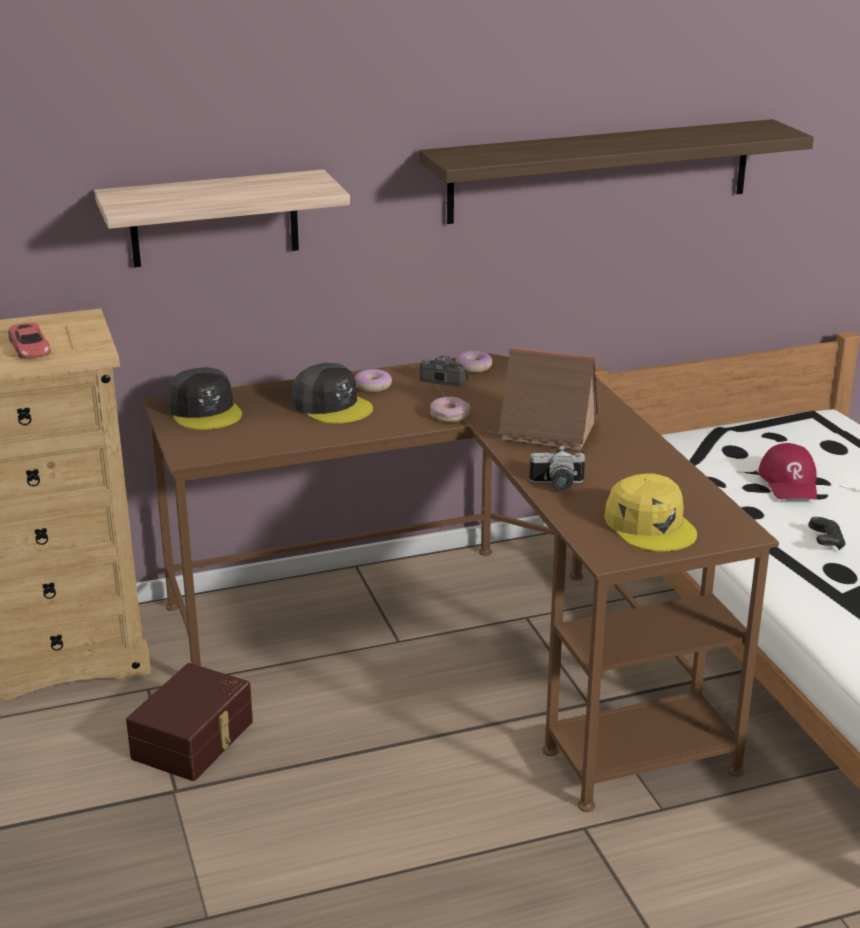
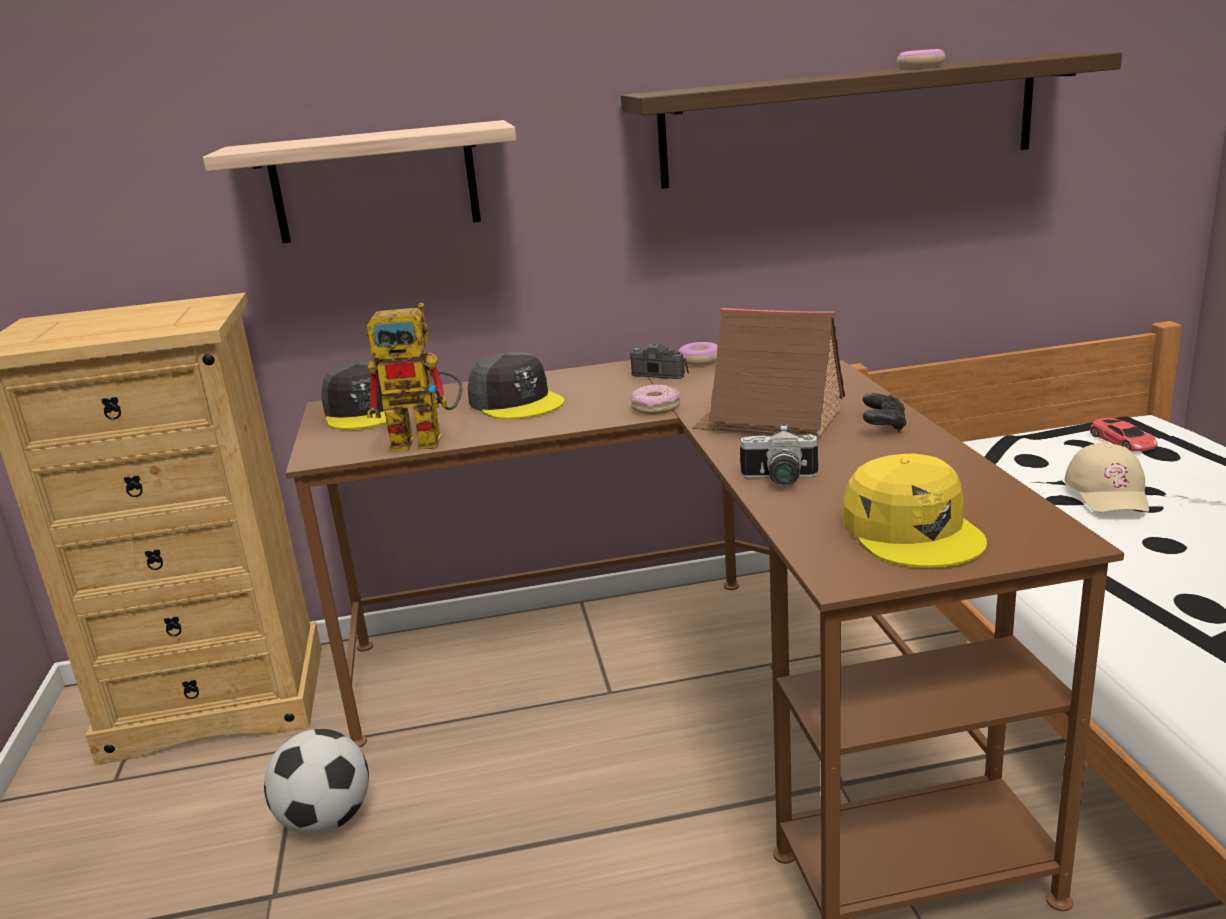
camera: 10 degrees right, 5 degrees down
(30, 347) = (126, 326): red toy car -> red toy car (1122, 441)
(195, 740) = (326, 820): brown storage box -> football
(274, 442) = (428, 440): none -> toy robot
(373, 386) = (574, 382): donut -> donut (920, 67)
(789, 482) = (1108, 492): red cap -> beige cap
(826, 542) = (1173, 566): black game controller -> black game controller (883, 425)

